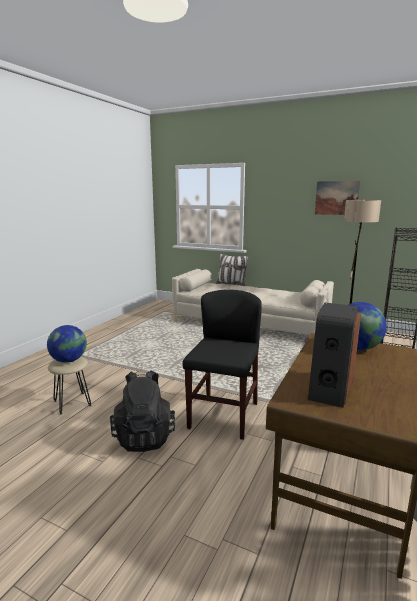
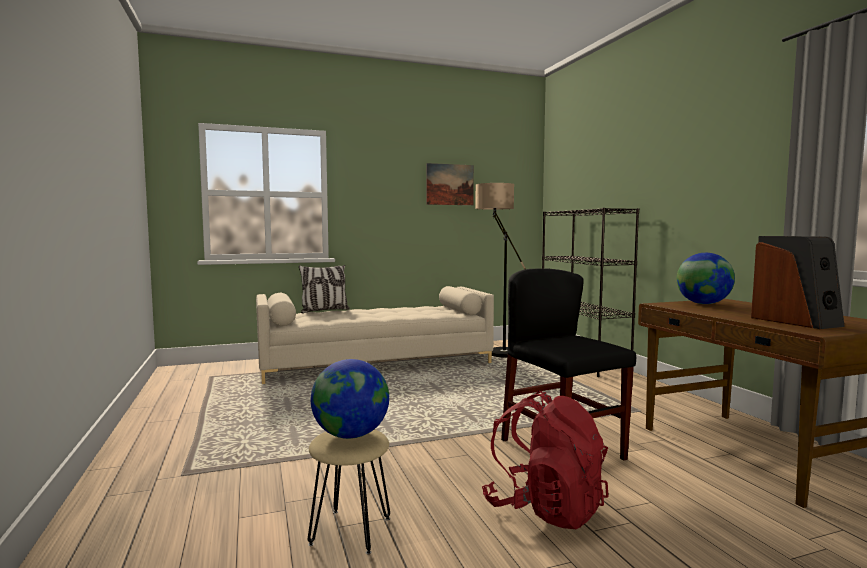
camera: 45 degrees left, 10 degrees down
(144, 436) = (545, 509): black backpack -> red backpack

